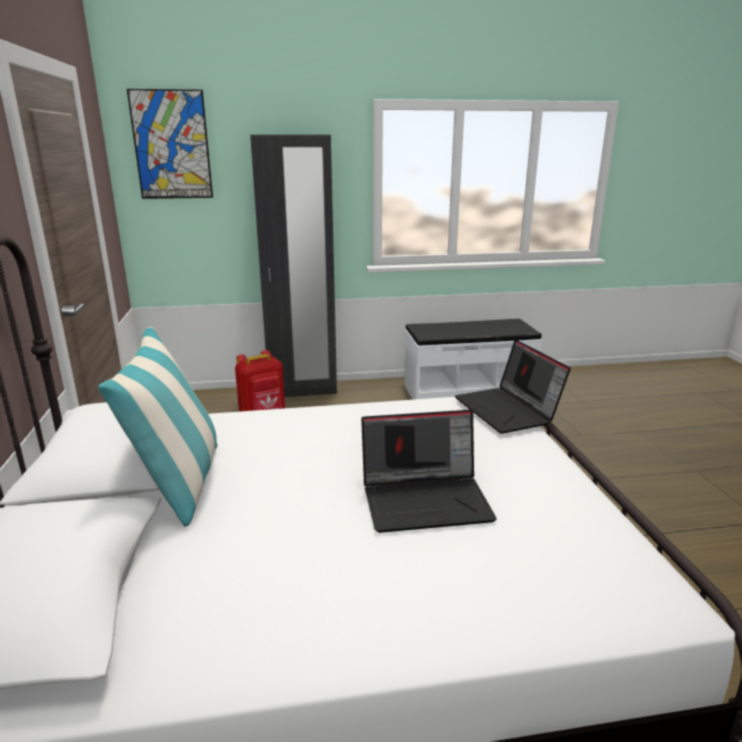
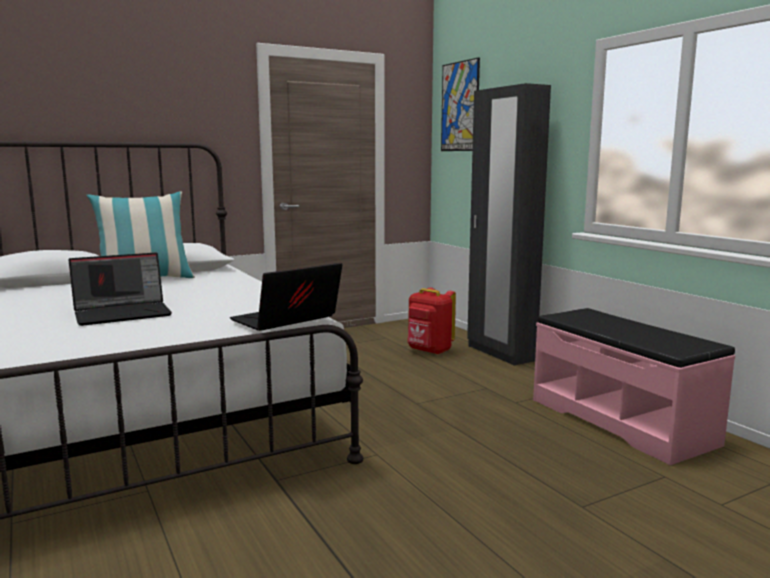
camera: 70 degrees right, 10 degrees down
(427, 499) = (124, 313): laptop -> laptop turned 90 degrees counterclockwise
(467, 391) = (621, 421): white bench -> pink bench

